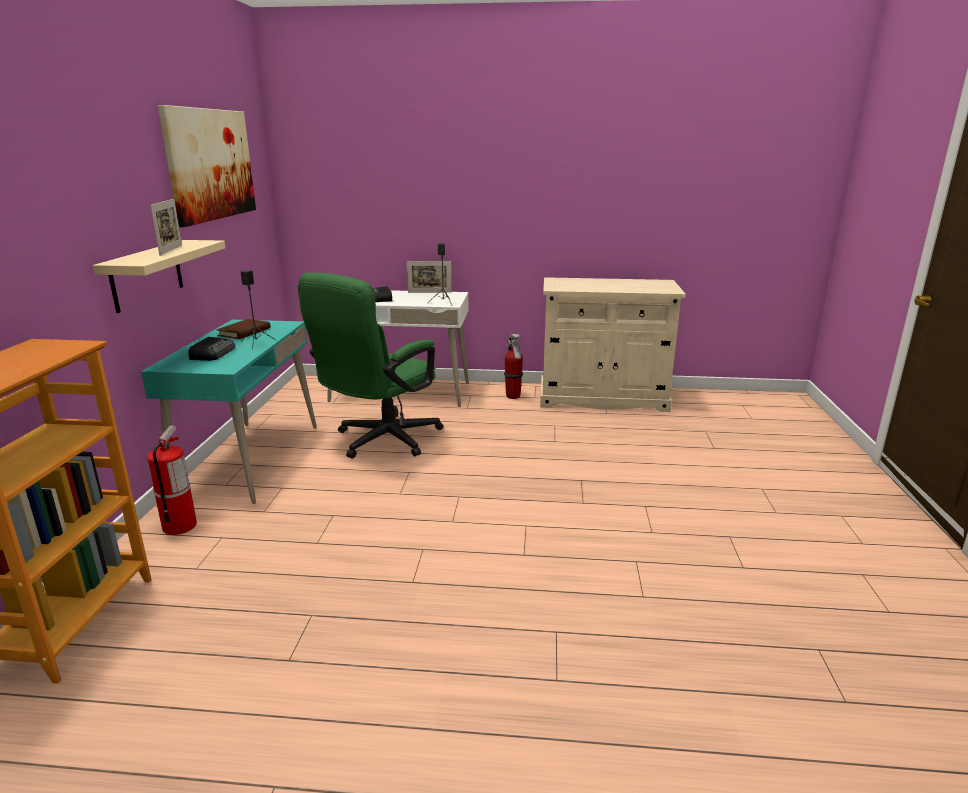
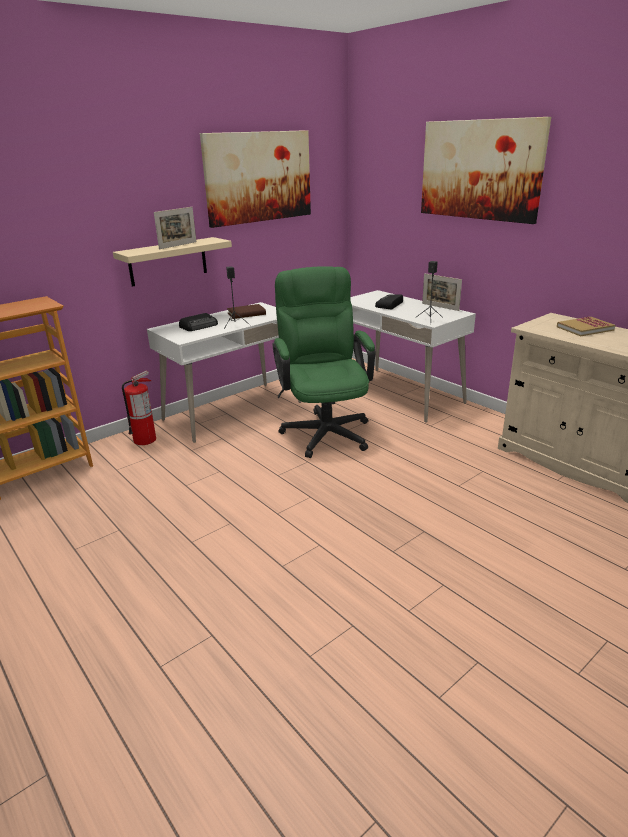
camera: 45 degrees right, 5 degrees up
(249, 460) = (233, 411): turquoise desk -> white desk
(380, 441) = (325, 429): green office chair -> green office chair turned 90 degrees clockwise
(450, 155) = (480, 170): none -> picture
(513, 396) = (487, 429): fire extinguisher -> none
(589, 282) = (585, 328): none -> book

